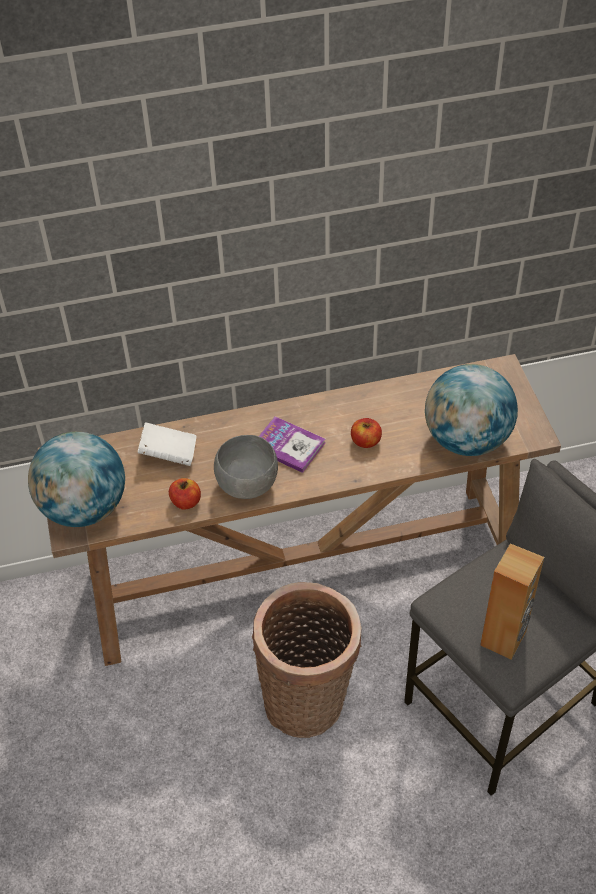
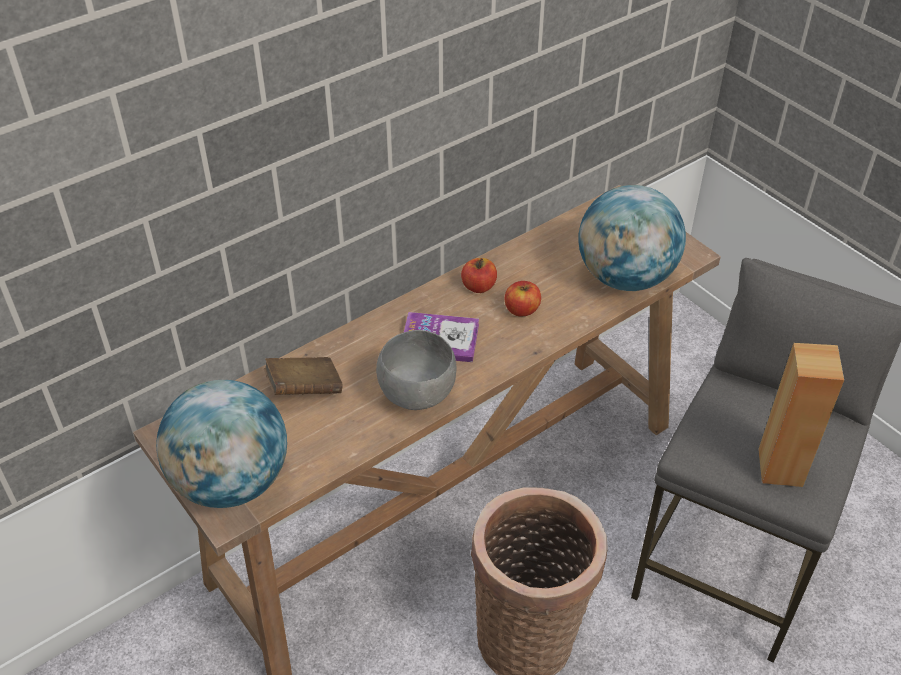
camera: 25 degrees left, 5 degrees down
(169, 454) = (304, 389): white book -> brown book
(186, 502) = (355, 435): apple -> apple (479, 286)

